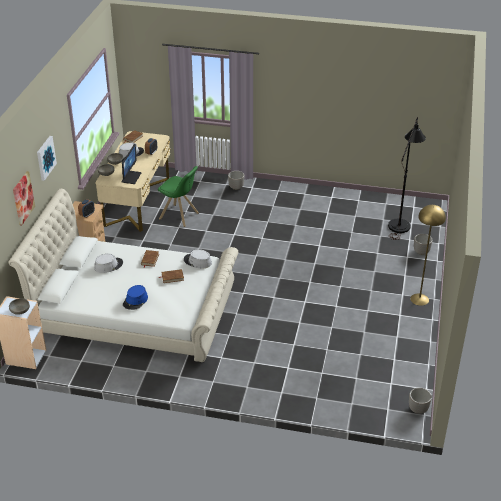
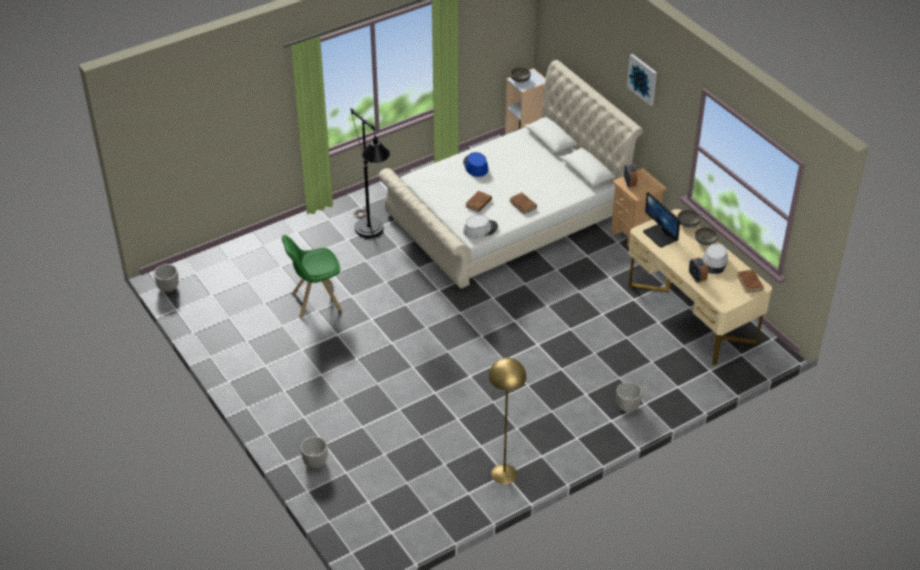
camera: 135 degrees right, 5 degrees up
(23, 198) = (599, 55): picture -> none
(108, 265) = (547, 178): grey hat -> none
(179, 216) = (623, 327): green chair -> green chair (316, 301)
(400, 223) = (381, 492): black floor lamp -> black floor lamp (372, 233)
(419, 299) = (261, 397): yellow floor lamp -> yellow floor lamp (504, 473)

